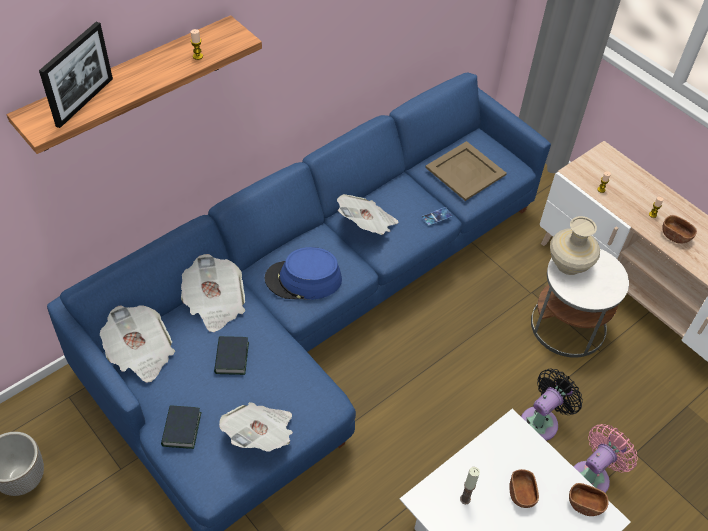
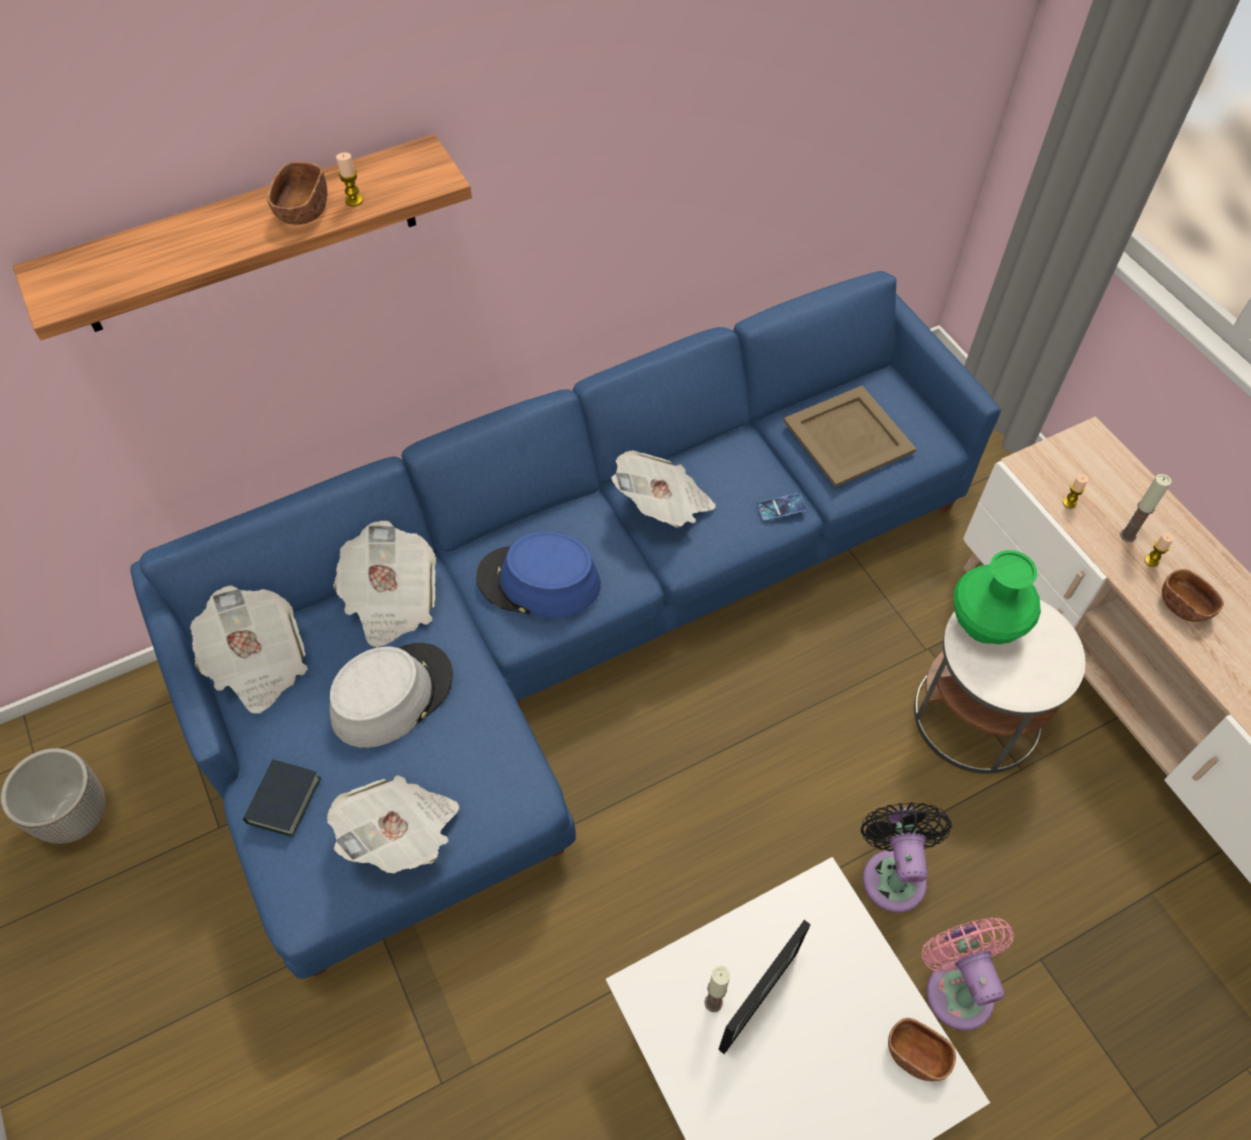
camera: 15 degrees right, 5 degrees up
(85, 102) = (142, 259): picture frame -> picture frame (758, 1000)
(231, 358) = (392, 695): book -> grey hat
(521, 494) = (811, 1012): brown bowl -> brown bowl (302, 210)
(542, 421) = (893, 873): black fan -> black fan turned 60 degrees counterclockwise
(569, 265) = (986, 625): beige vase -> green vase
(592, 476) = (956, 987): pink fan -> pink fan turned 75 degrees counterclockwise
(637, 203) = (1127, 535): none -> candle

